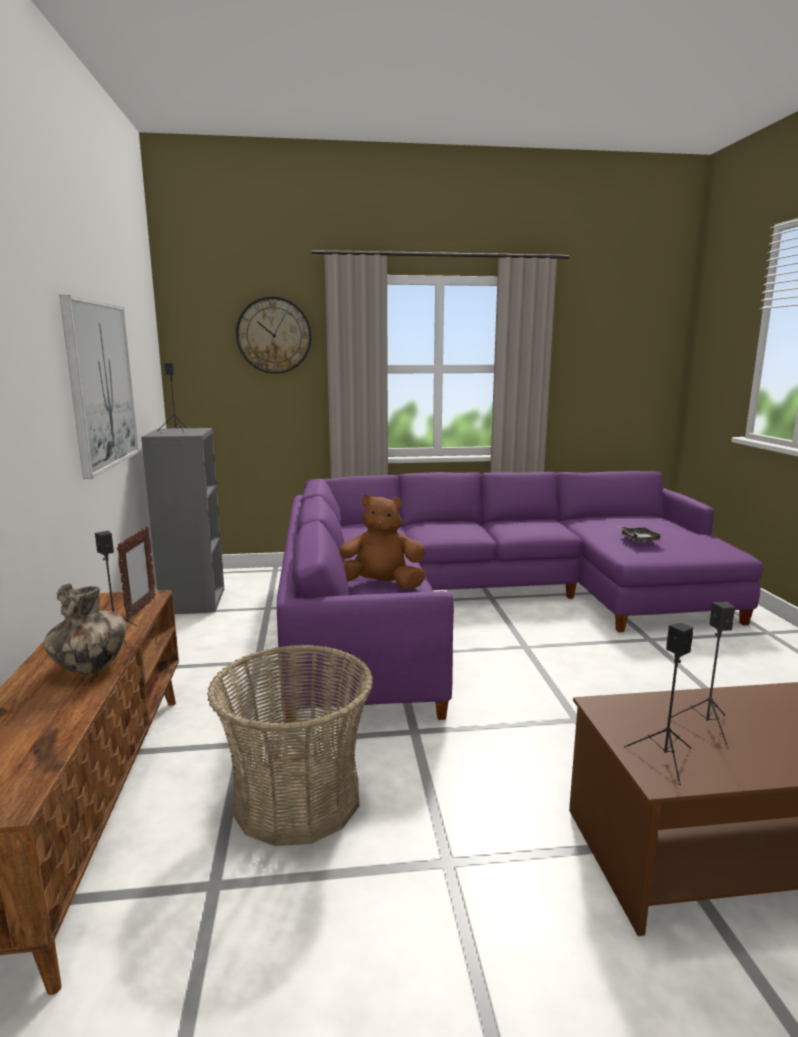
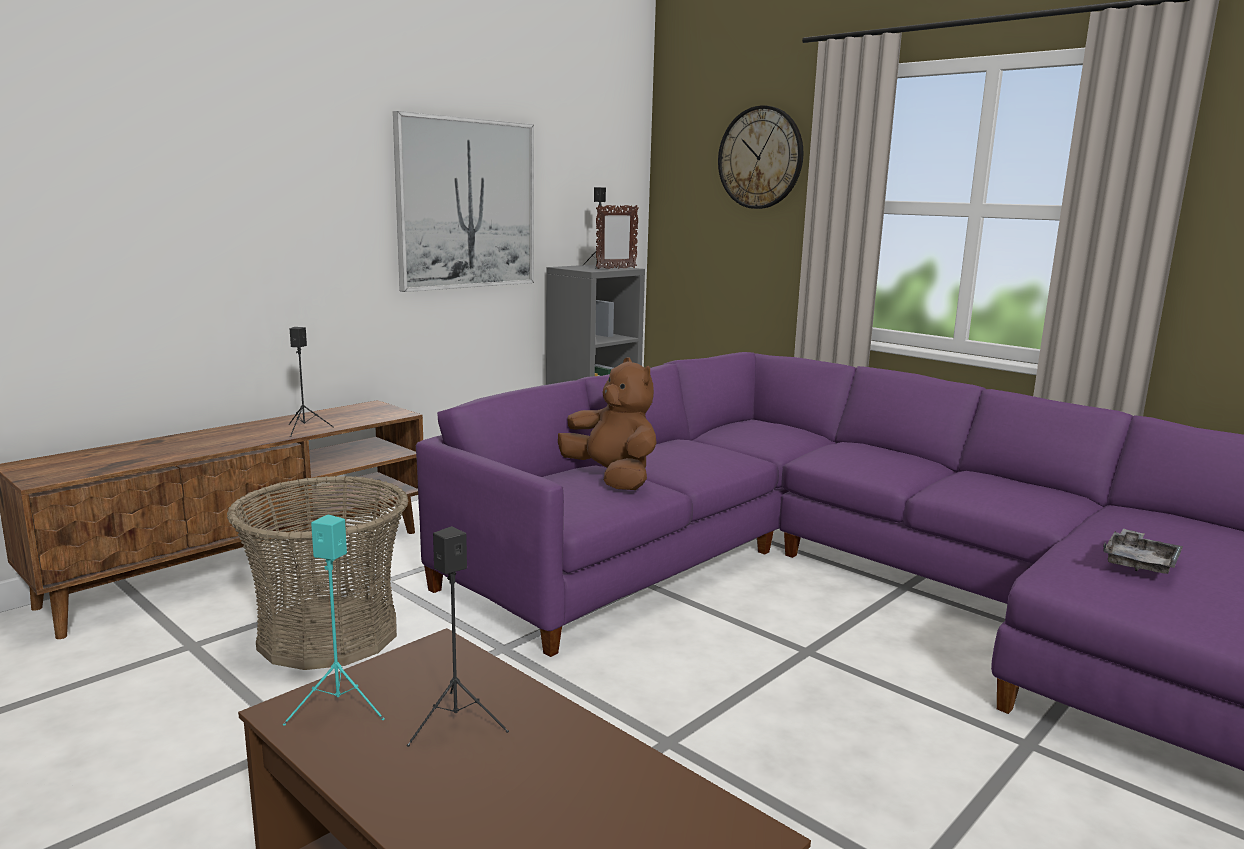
camera: 50 degrees right, 0 degrees up
(91, 667) = (245, 439): vase -> none
(141, 609) = (367, 419): picture frame -> picture frame (615, 268)
(665, 759) = (337, 707): black speaker -> turquoise speaker

